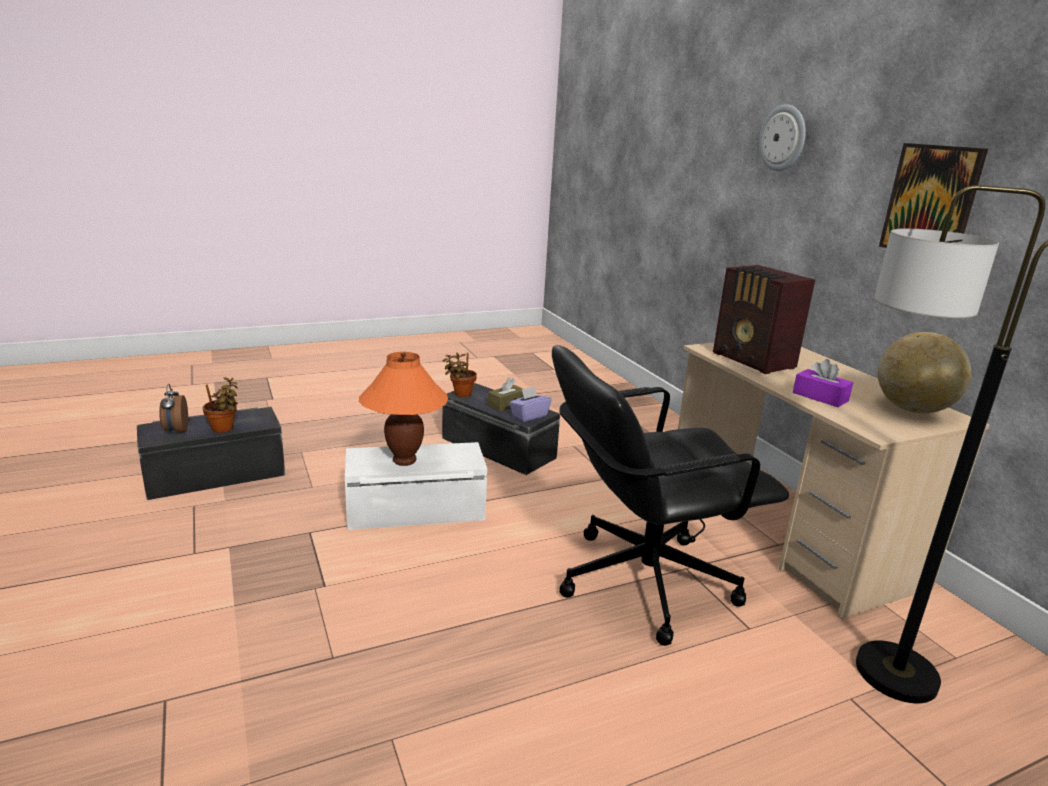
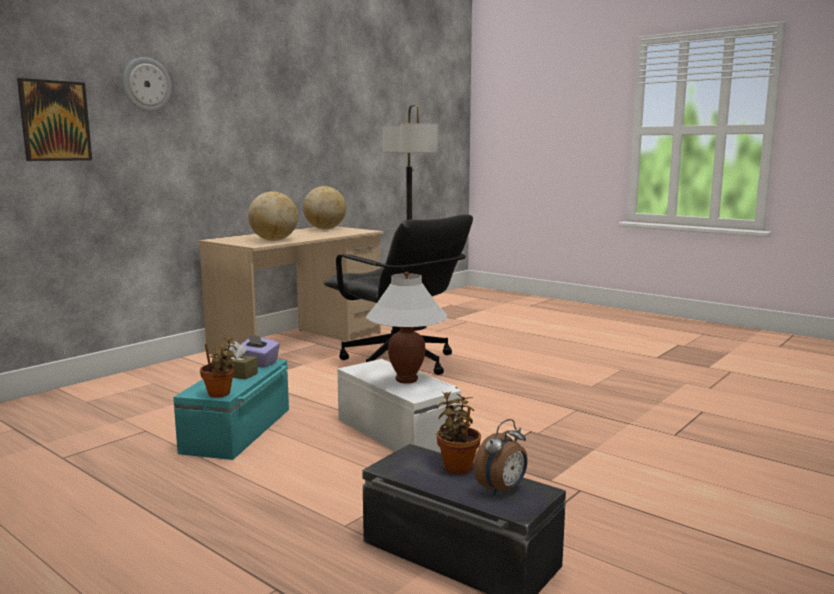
camera: 115 degrees left, 10 degrees down
(404, 460) = (406, 380): orange table lamp -> white table lamp
(497, 448) = (239, 430): black storage box -> turquoise storage box
(753, 361) = (274, 240): radio -> globe
(820, 397) = (328, 234): purple tissue box -> none
(931, 201) = (266, 122): picture -> picture (55, 121)

